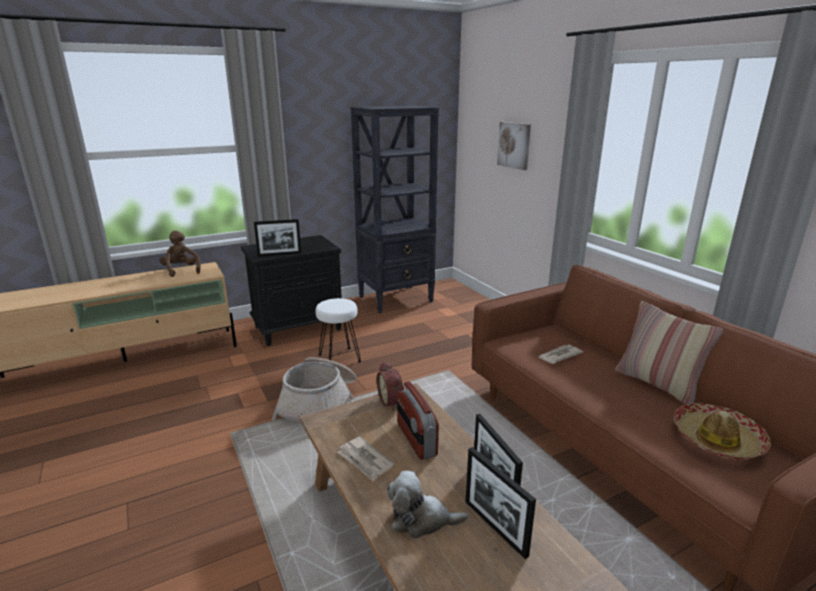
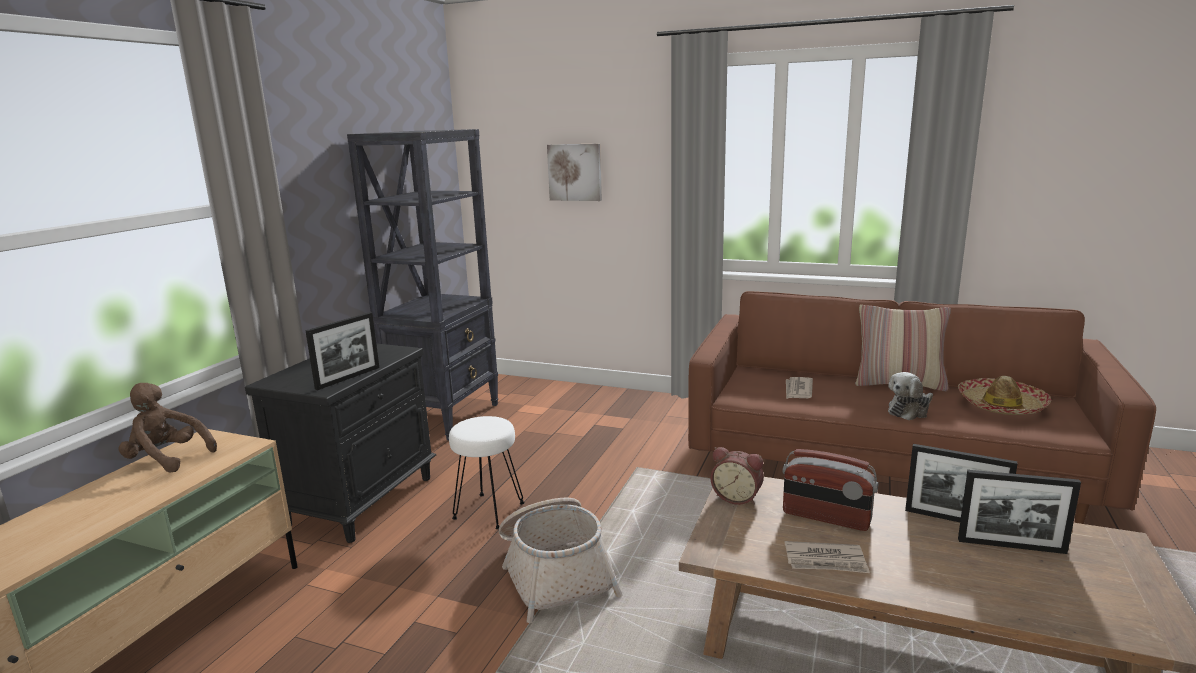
camera: 40 degrees left, 5 degrees down
(421, 520) = (963, 576): plush toy -> plush toy (909, 410)

